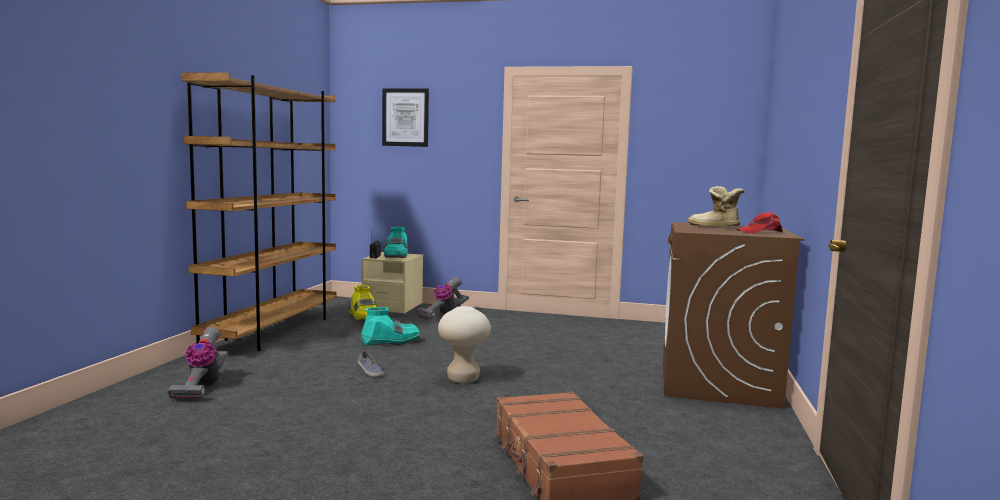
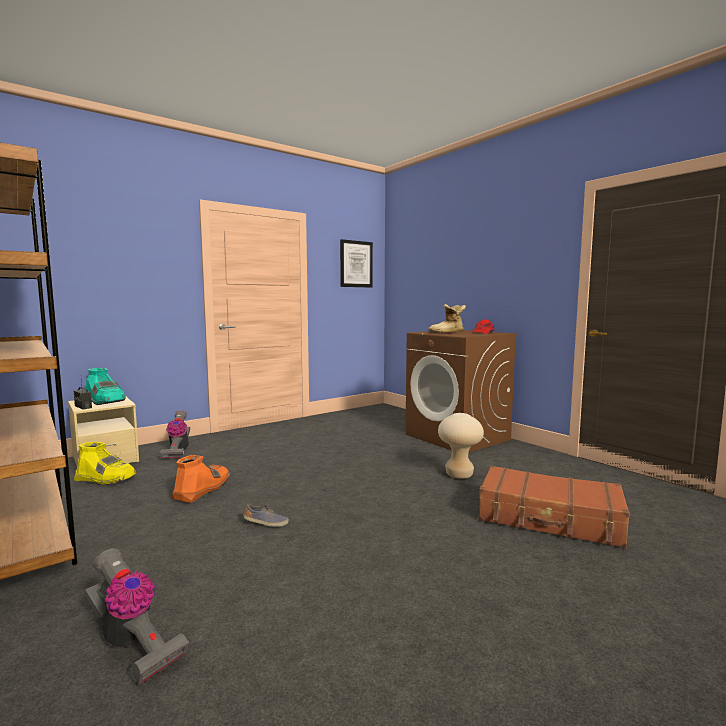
camera: 50 degrees left, 0 degrees up
(391, 341) = (202, 490): turquoise boot -> orange boot
(405, 117) = (85, 242): picture -> picture (356, 264)
(463, 379) = (348, 494): beige stool -> beige stool (459, 475)

